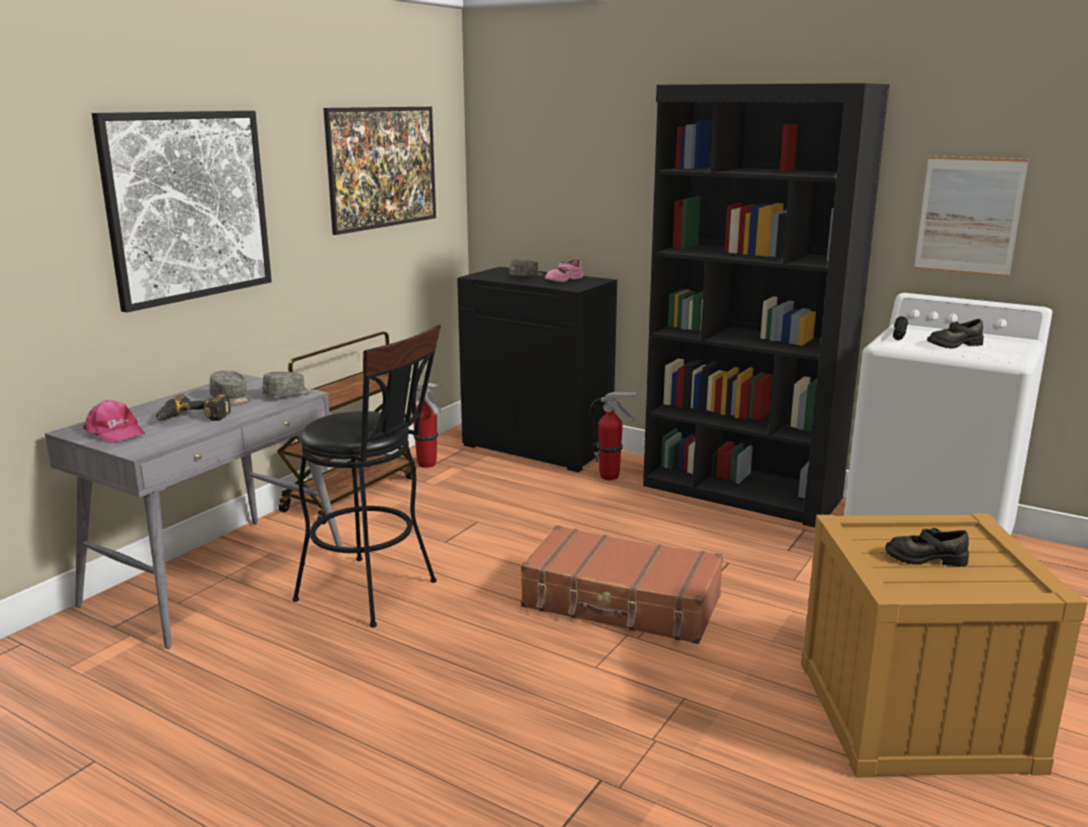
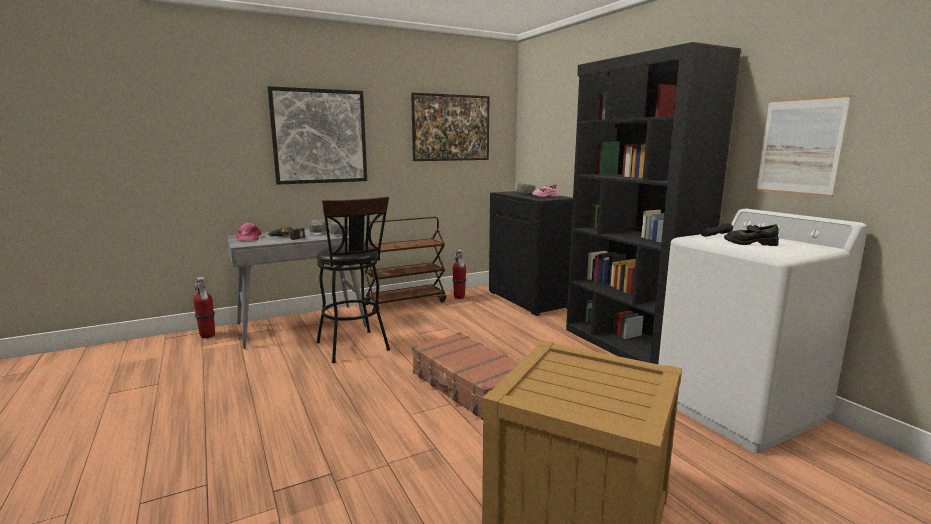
camera: 30 degrees right, 5 degrees down
(610, 477) = (552, 321): fire extinguisher -> fire extinguisher (207, 336)
(925, 558) = (578, 382): black shoe -> none

